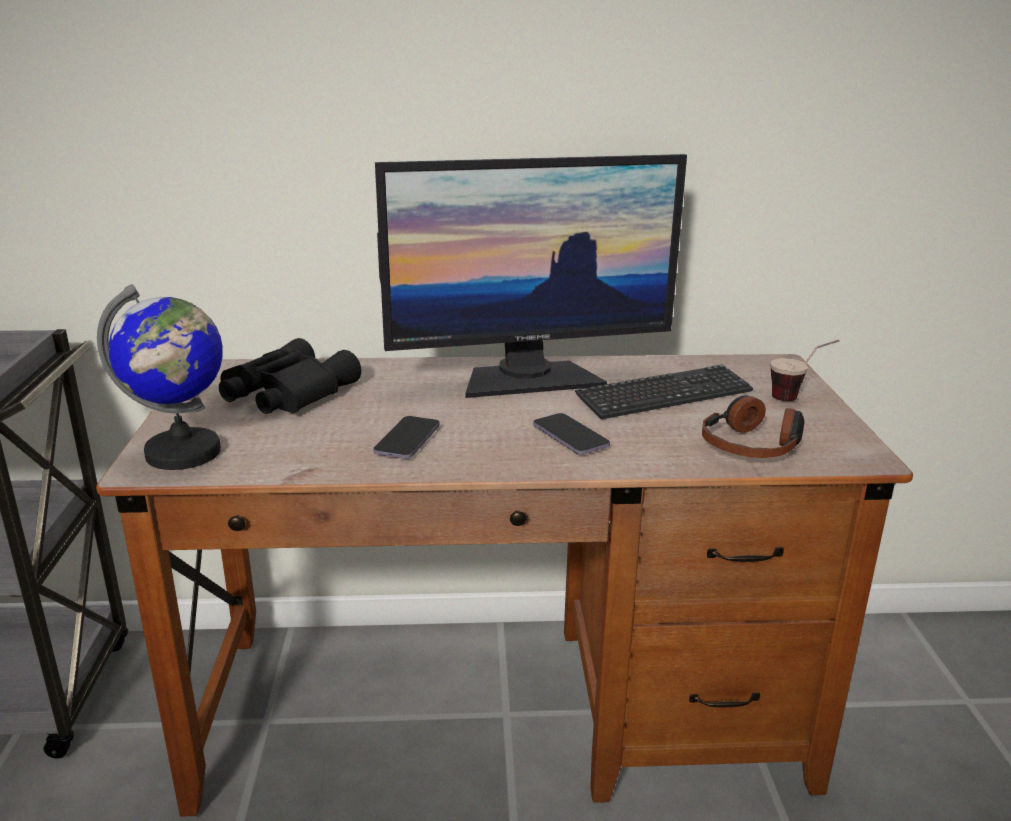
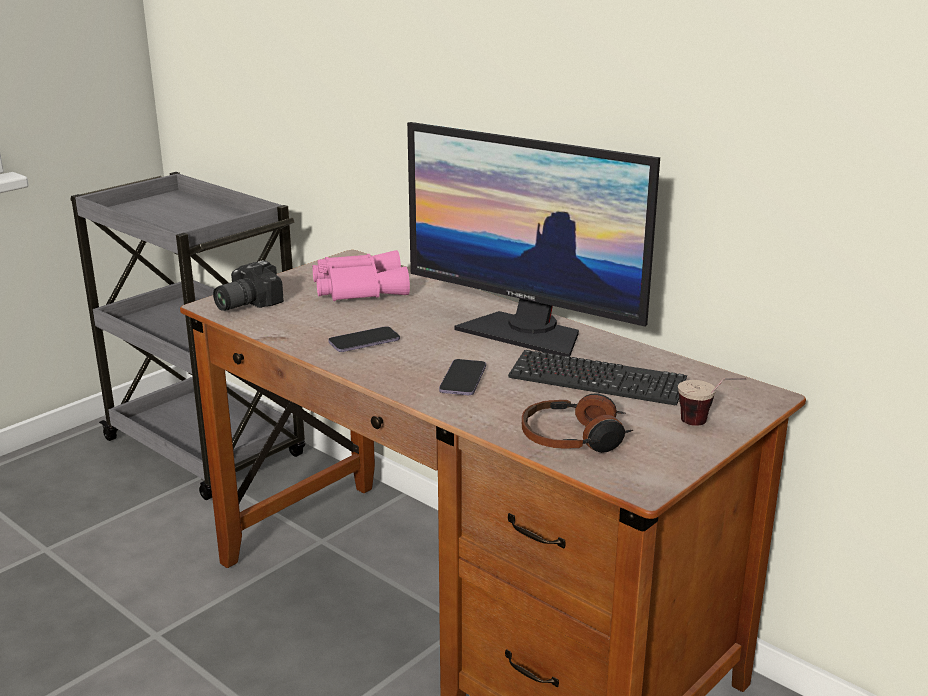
camera: 45 degrees right, 0 degrees up
(183, 453) = (244, 304): globe -> camera
(285, 393) = (358, 288): black binoculars -> pink binoculars

